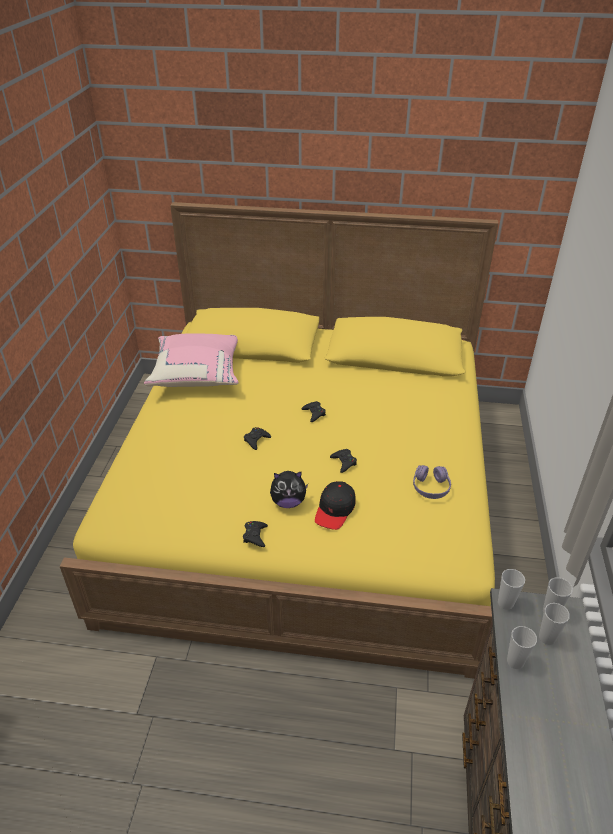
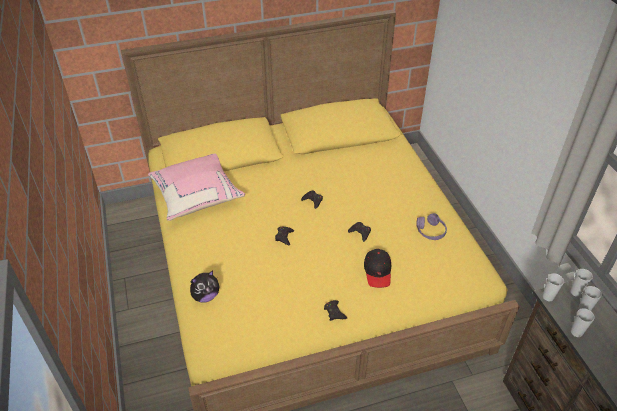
camera: 25 degrees left, 5 degrees up
(288, 502) = (341, 278): plush toy -> plush toy (205, 296)

